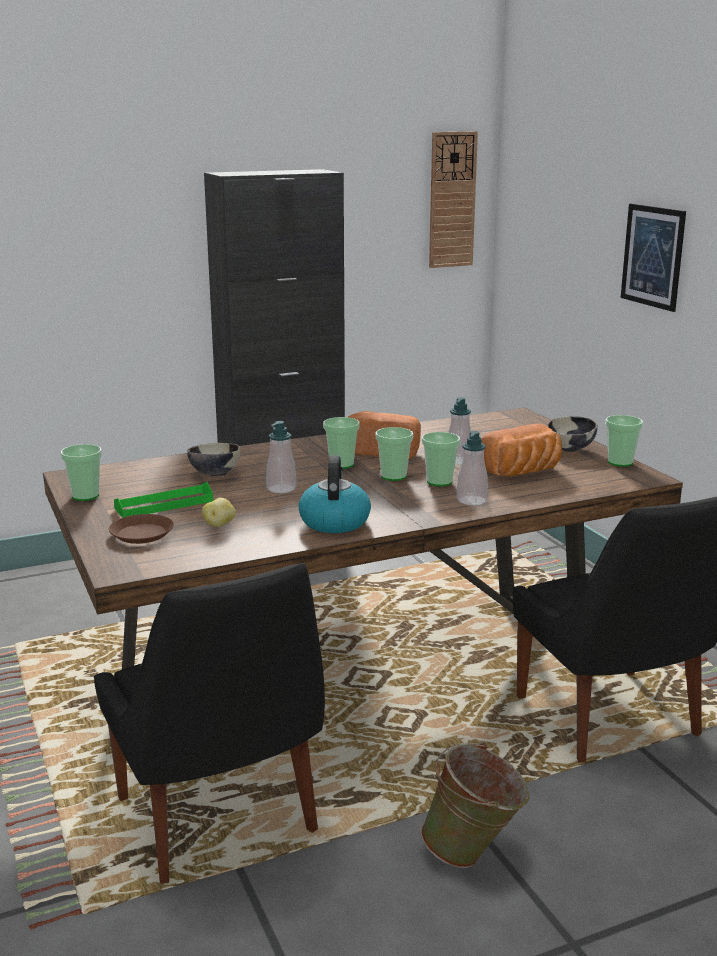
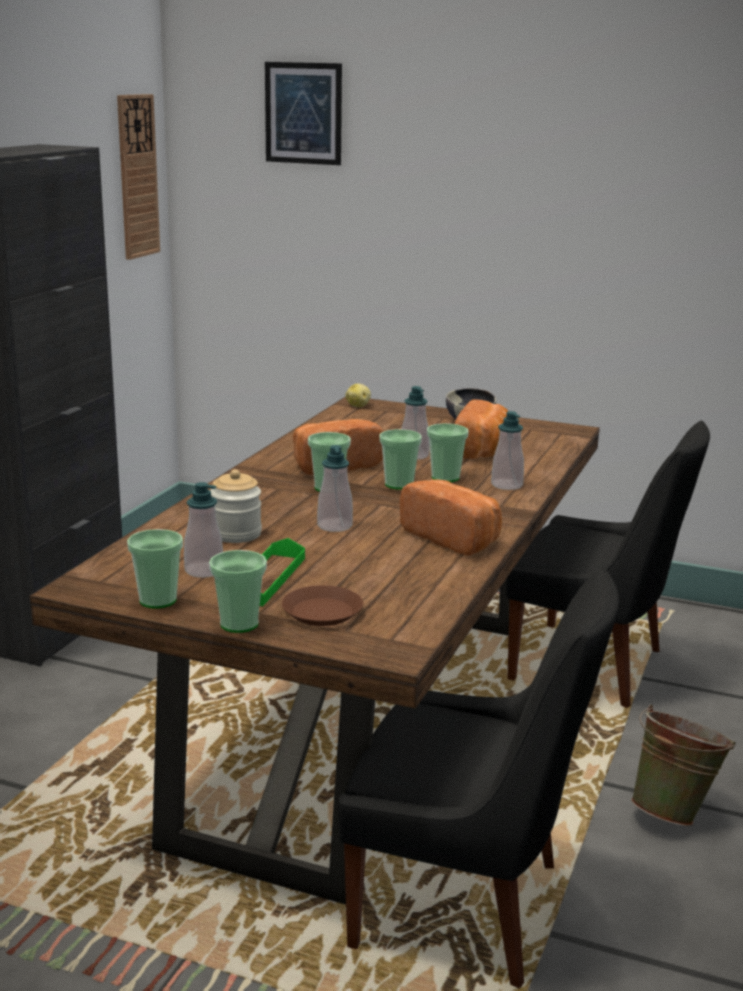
camera: 45 degrees left, 0 degrees up
(146, 488) = (204, 570): none -> soap dispenser
(214, 474) = (236, 534): bowl -> jar
(219, 525) = (369, 576): potato -> potato (358, 406)
(334, 521) = (454, 538): kettle -> bread
(620, 462) = (527, 423): cup -> cup (239, 624)
(652, 256) = (440, 221): picture -> picture (303, 113)

